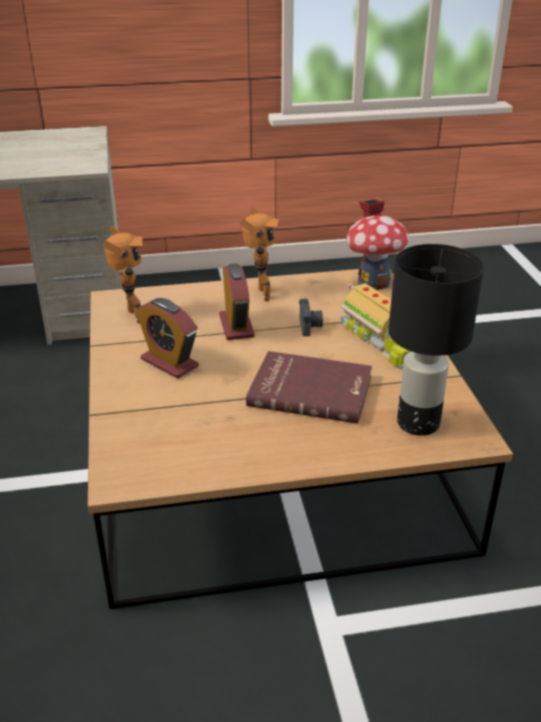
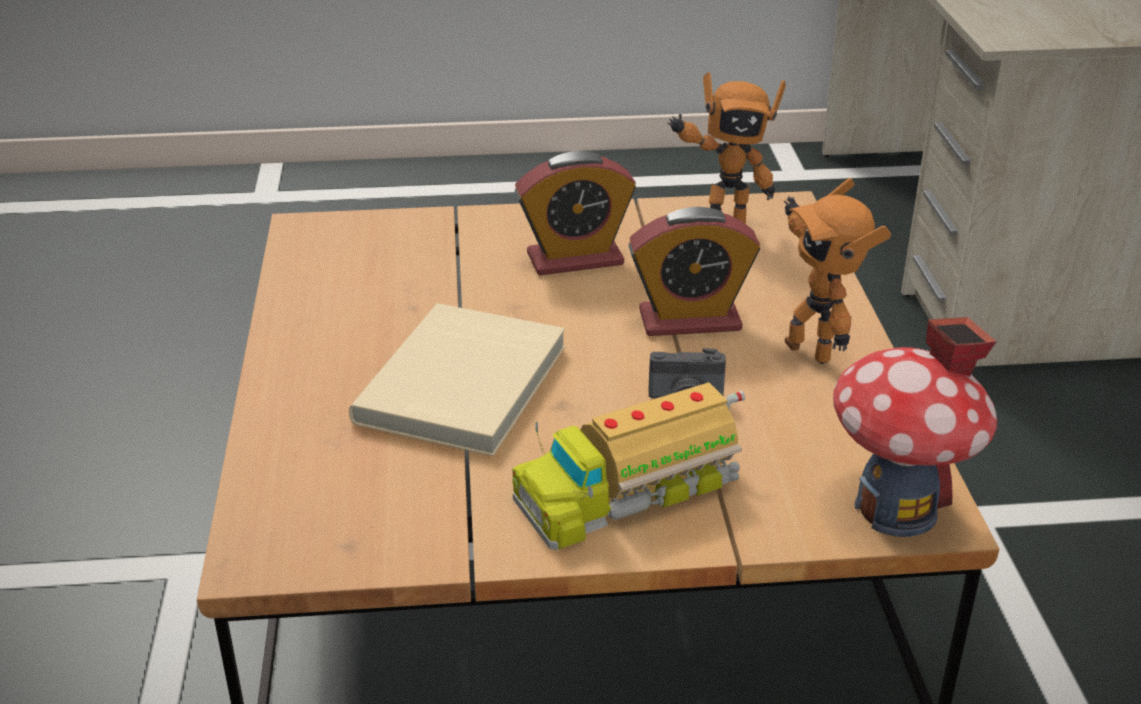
camera: 95 degrees right, 0 degrees up
(169, 363) = (575, 259): alarm clock -> alarm clock turned 150 degrees counterclockwise
(260, 295) = (812, 350): toy robot -> toy robot turned 60 degrees clockwise
(310, 390) = (466, 385): red book -> beige book
(417, 422) = (332, 492): black table lamp -> none

